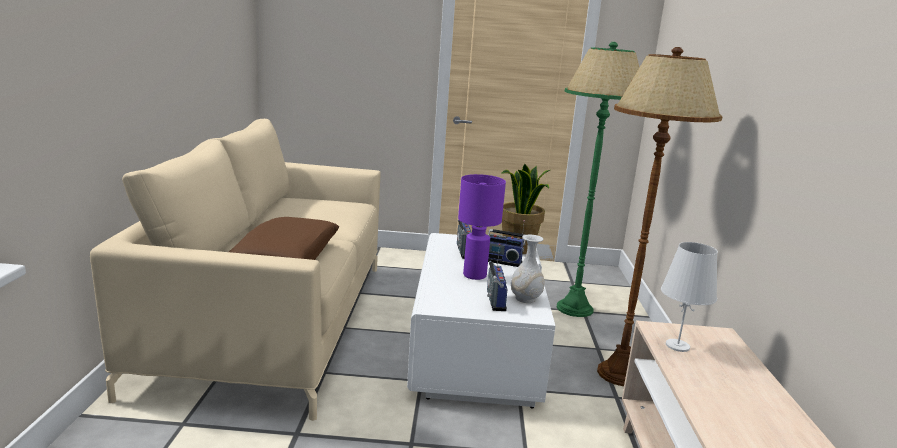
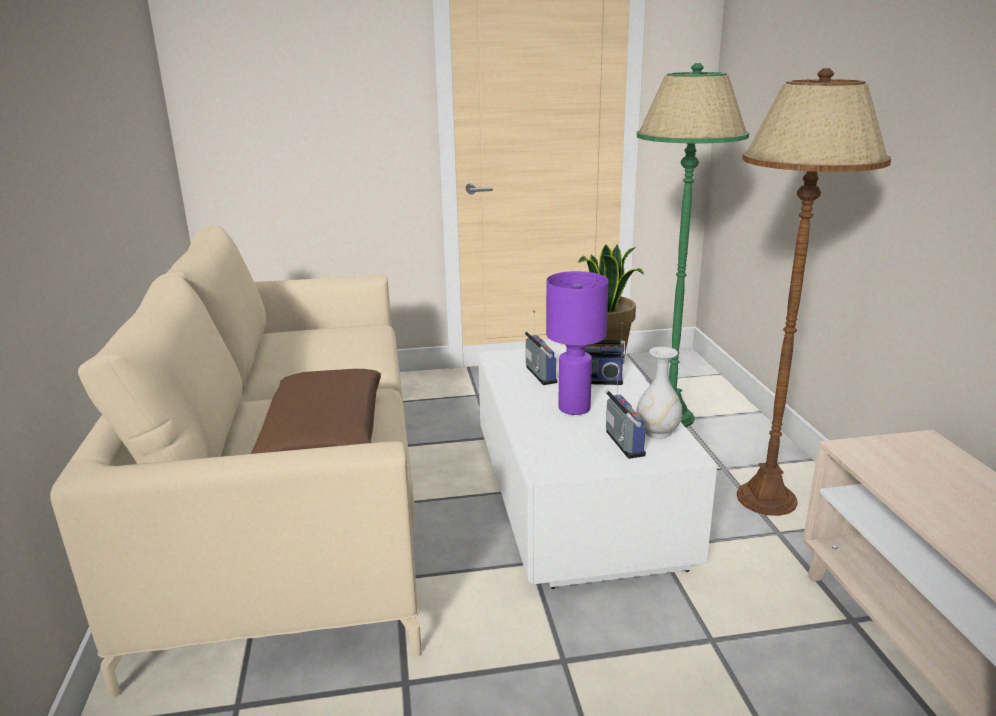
camera: 10 degrees left, 5 degrees up
(677, 346) = (890, 469): white table lamp -> none

